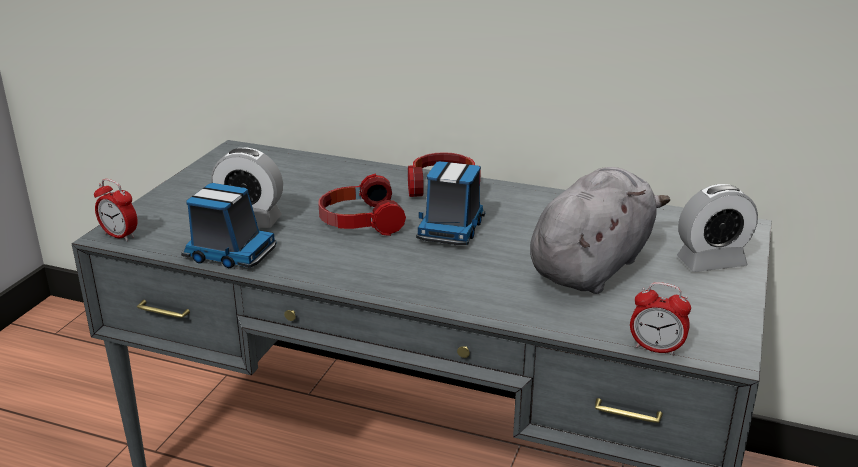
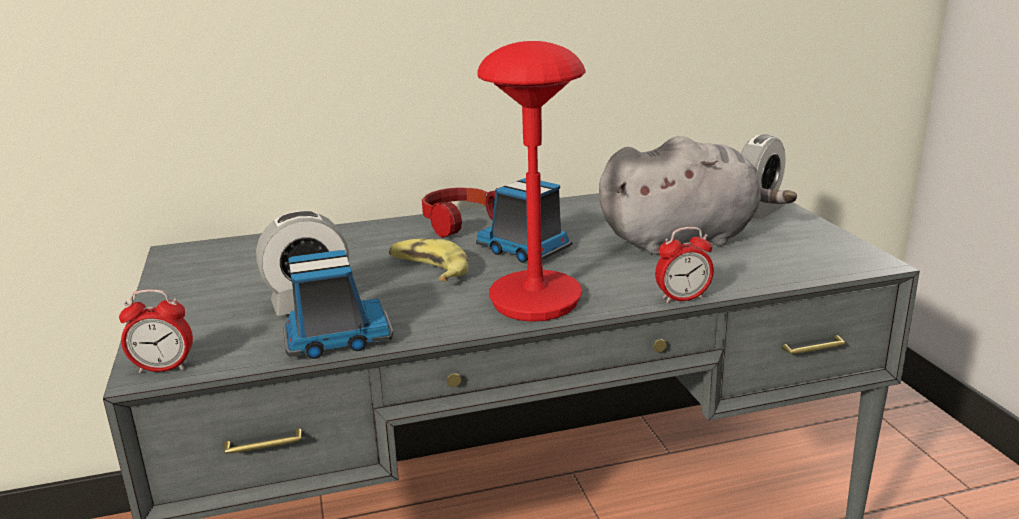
camera: 35 degrees left, 5 degrees down
(359, 221) = (429, 270): headphones -> banana
(391, 275) = (536, 299): none -> red table lamp
(451, 229) = (525, 249): toy truck -> toy truck turned 150 degrees clockwise
(592, 266) = (684, 239): grey plush toy -> grey plush toy turned 75 degrees clockwise
(656, 349) = (827, 275): alarm clock -> alarm clock (682, 298)

